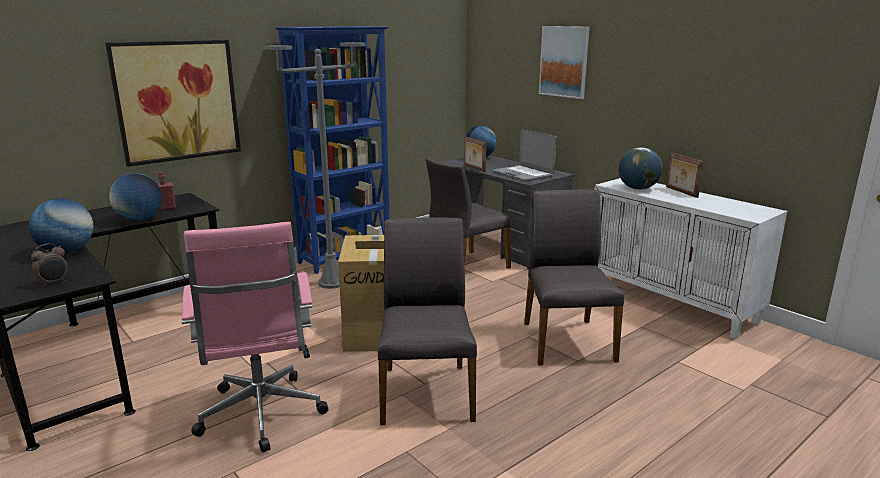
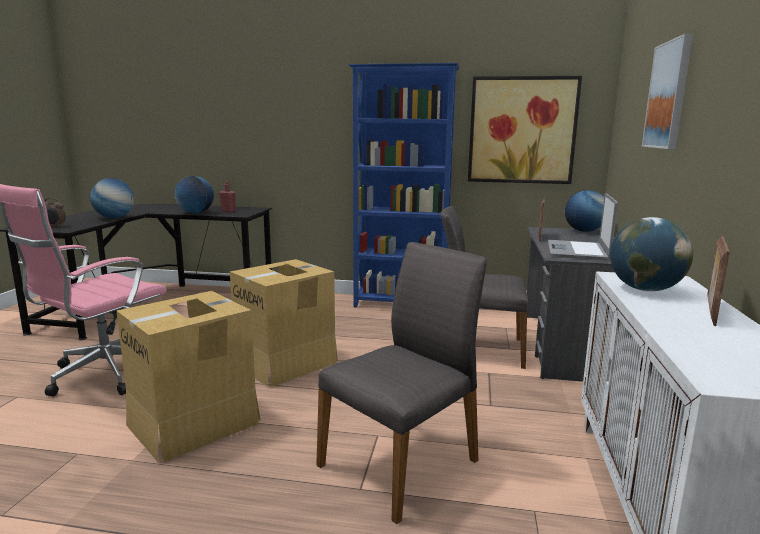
camera: 50 degrees right, 5 degrees down
(177, 101) = (271, 130): picture -> picture (522, 130)
(331, 283) = (347, 317): grey floor lamp -> none
(426, 392) = (195, 423): grey chair -> cardboard box

